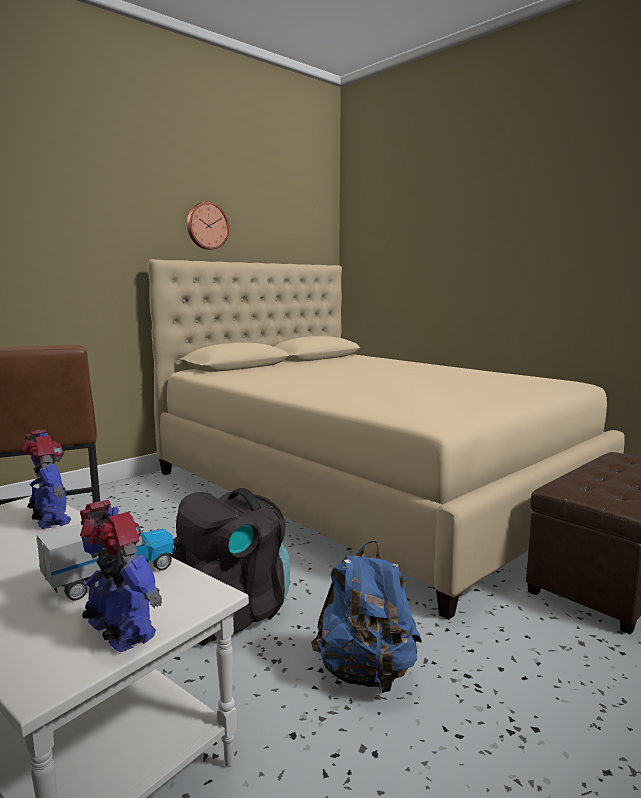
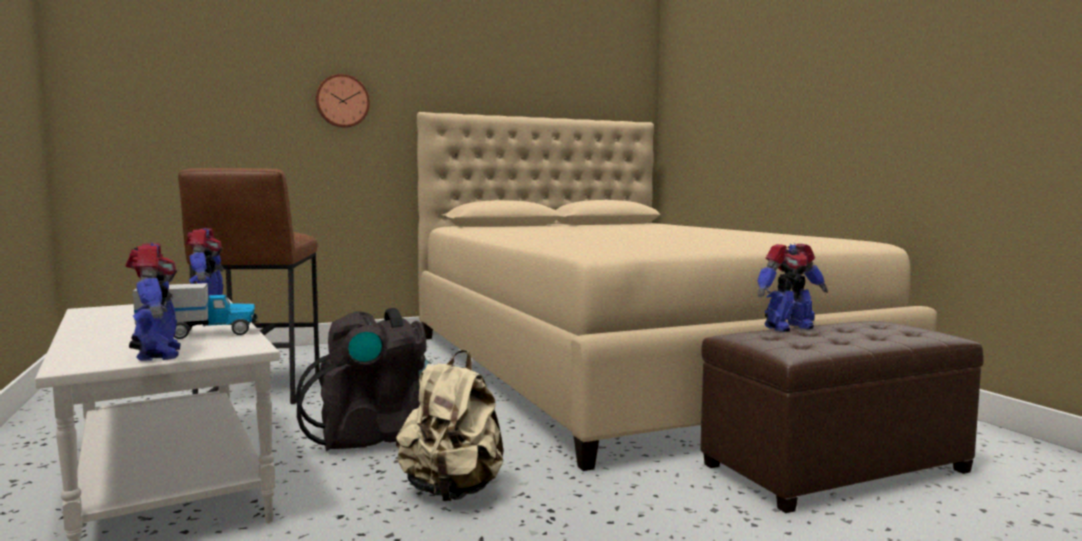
camera: 20 degrees right, 5 degrees down
(207, 226) = (488, 79): wall clock -> wall clock (342, 101)
(366, 672) = (453, 491): blue backpack -> beige backpack
(579, 472) = (787, 327): none -> toy robot

